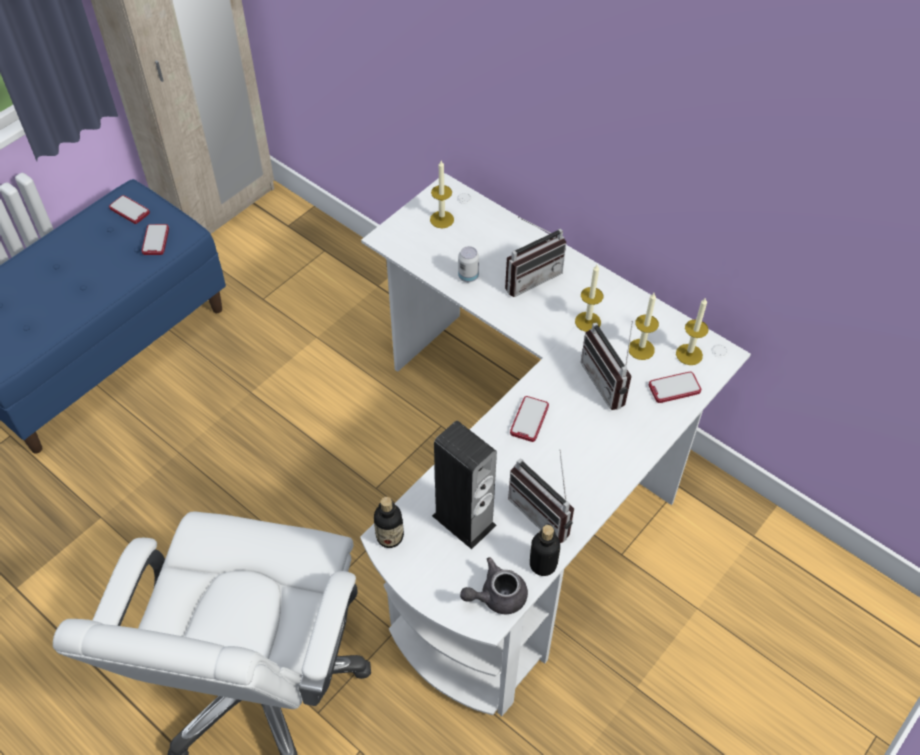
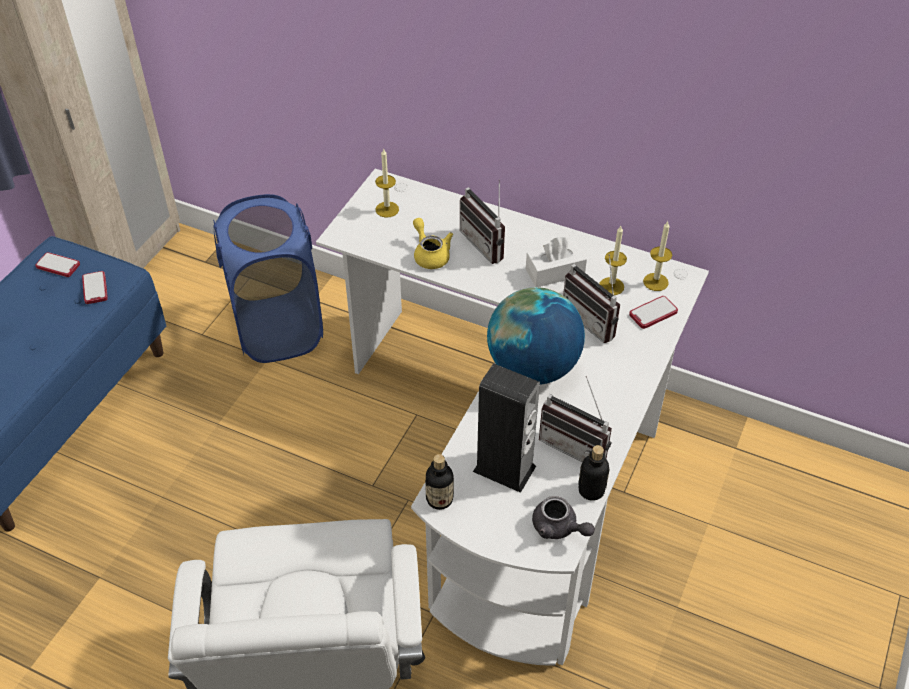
camera: 15 degrees left, 5 degrees down
(335, 308) = (277, 328): none -> blue laundry basket
(468, 276) = (430, 254): can -> yellow teapot
(496, 596) = (559, 528): grey teapot -> grey teapot turned 105 degrees counterclockwise
(529, 420) = (532, 367): phone -> globe
(530, 276) = (488, 243): radio -> radio turned 105 degrees clockwise
(588, 322) = (555, 272): candle -> white tissue box

